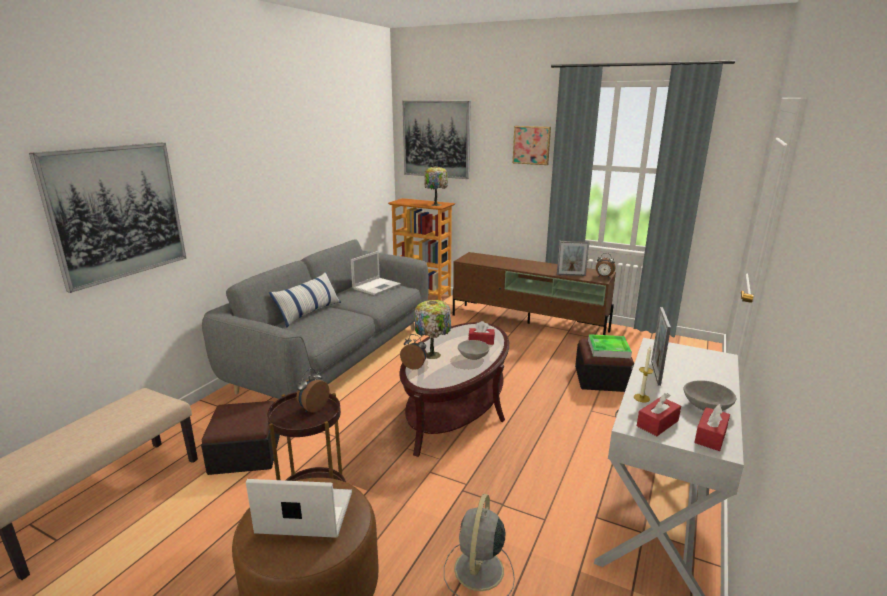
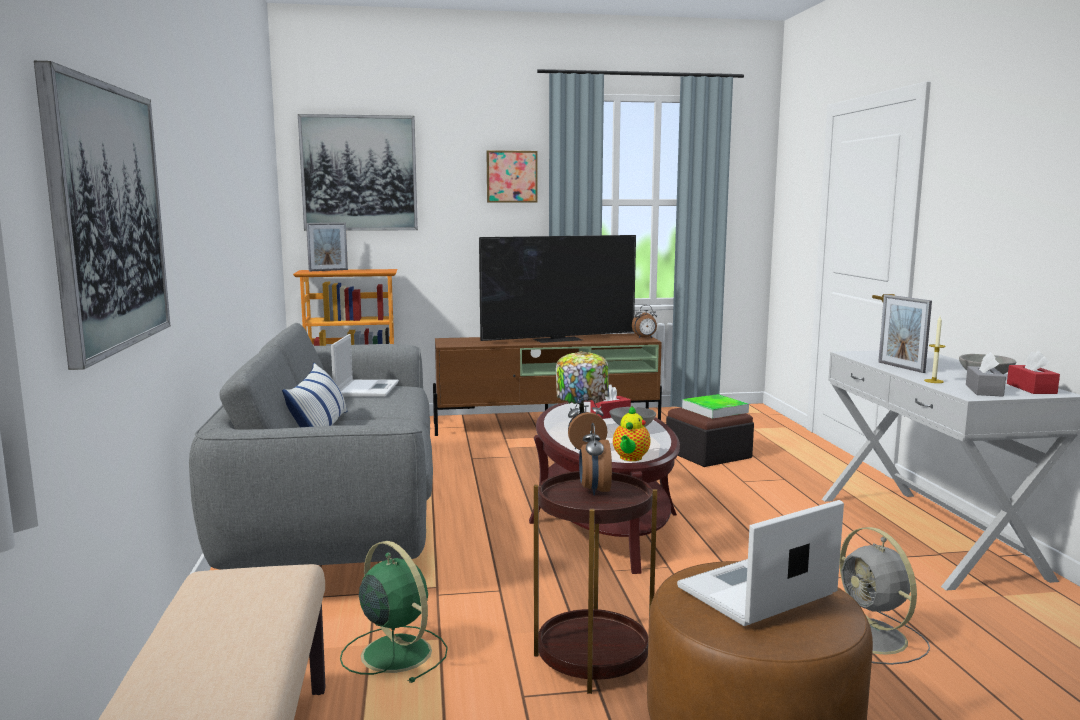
camera: 35 degrees left, 10 degrees down
(245, 453) = (394, 652): ottoman -> green fan
(424, 383) = (630, 458): none -> teapot
(436, 204) = (375, 271): table lamp -> none
(540, 267) = (559, 339): none -> television
(571, 275) = (607, 340): picture frame -> picture frame (328, 270)
(657, 423) = (984, 390): red tissue box -> grey tissue box

